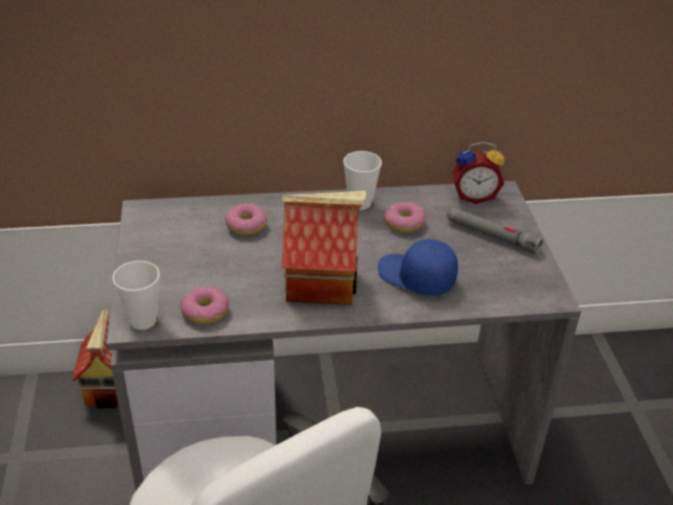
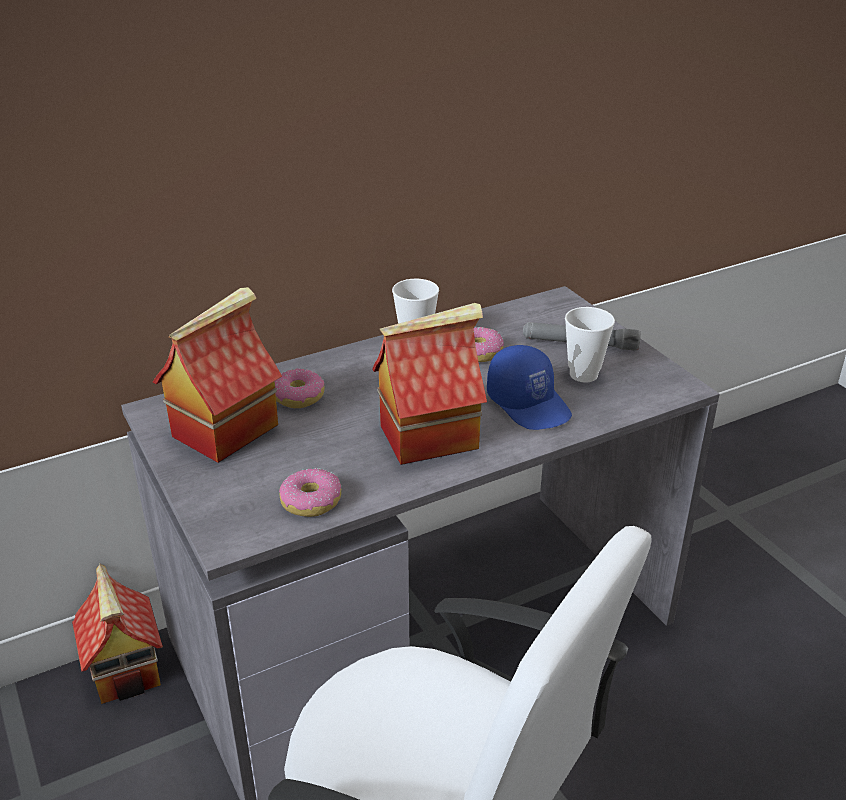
camera: 20 degrees left, 5 degrees down
(143, 320) = (238, 532): cup -> cup (583, 374)
(180, 238) = (225, 429): none -> toy house
(416, 277) = (529, 403): blue cap -> blue cap turned 135 degrees counterclockwise
(473, 196) = (533, 309): alarm clock -> none

